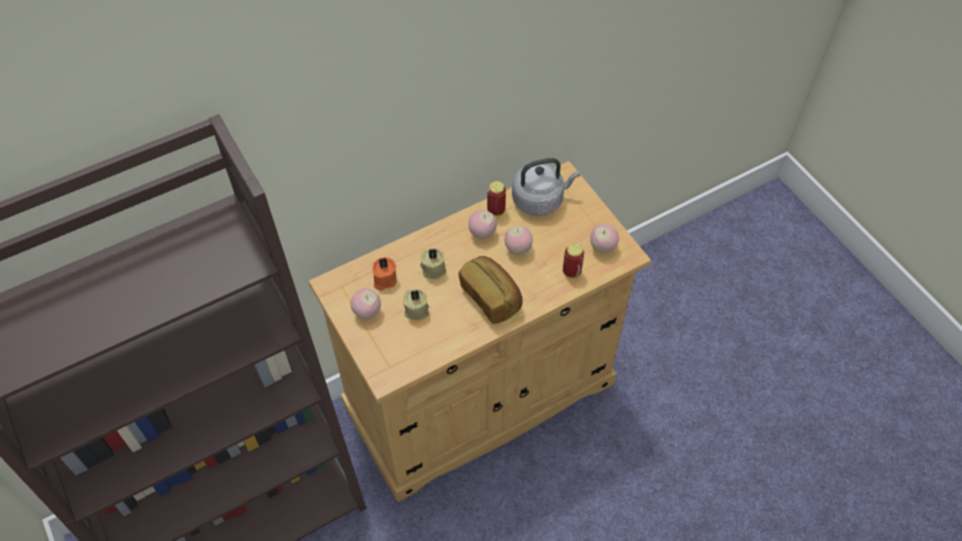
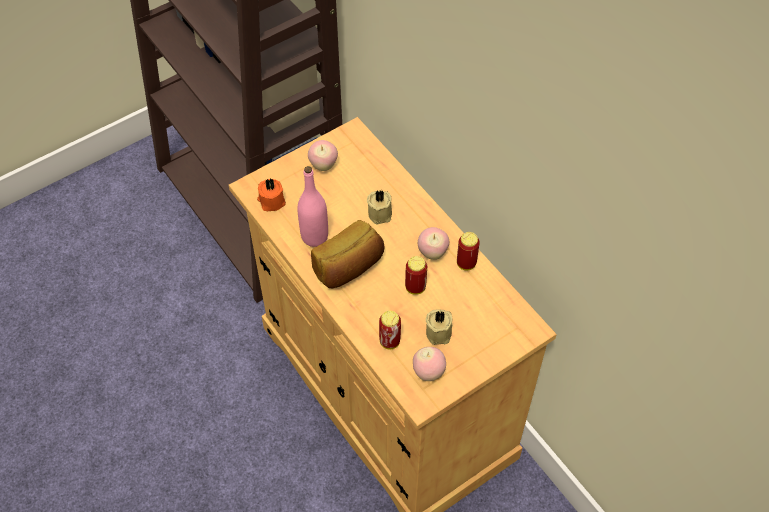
camera: 85 degrees right, 0 degrees up
(384, 280) = (363, 174): orange candle -> orange candle (271, 201)
(416, 309) = (329, 203): beige candle -> beige candle (440, 332)
(454, 323) = (314, 237): none -> pink bottle
(517, 249) = (415, 287): apple -> can
(540, 199) = (489, 306): grey kettle -> none

